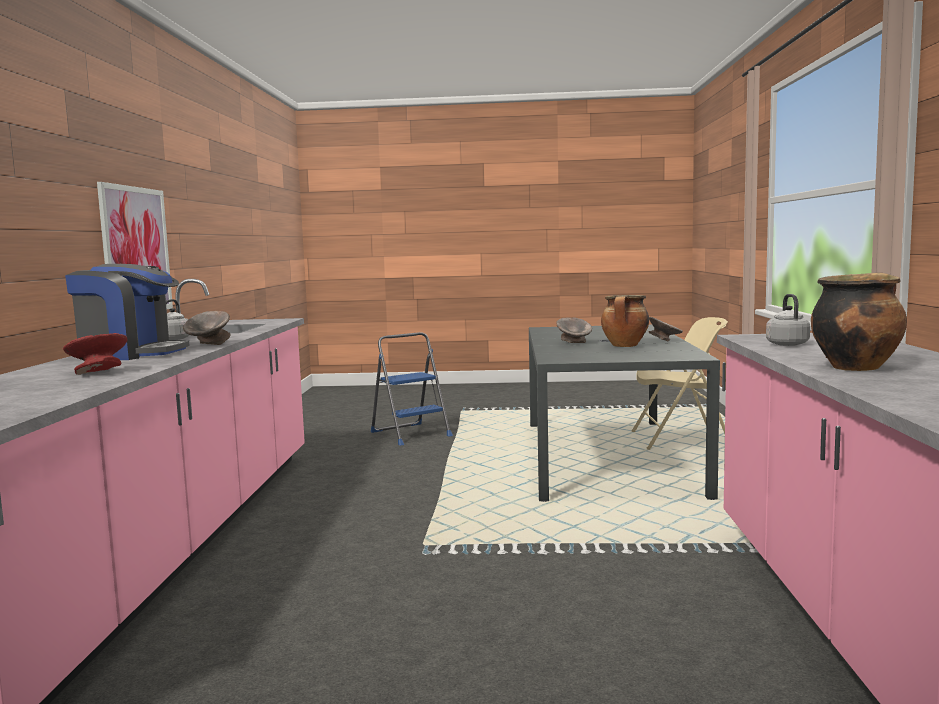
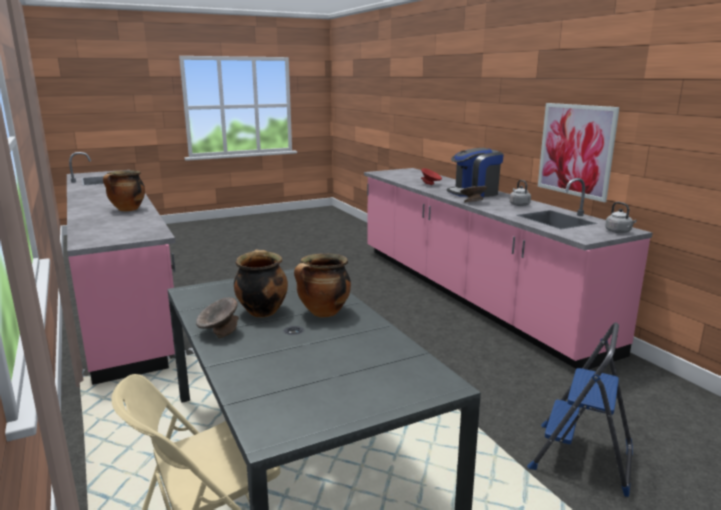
camera: 150 degrees right, 10 degrees up
(574, 343) = (323, 313): grey bowl -> cooking pot
(786, 344) = (139, 227): grey kettle -> grey kettle (619, 232)

